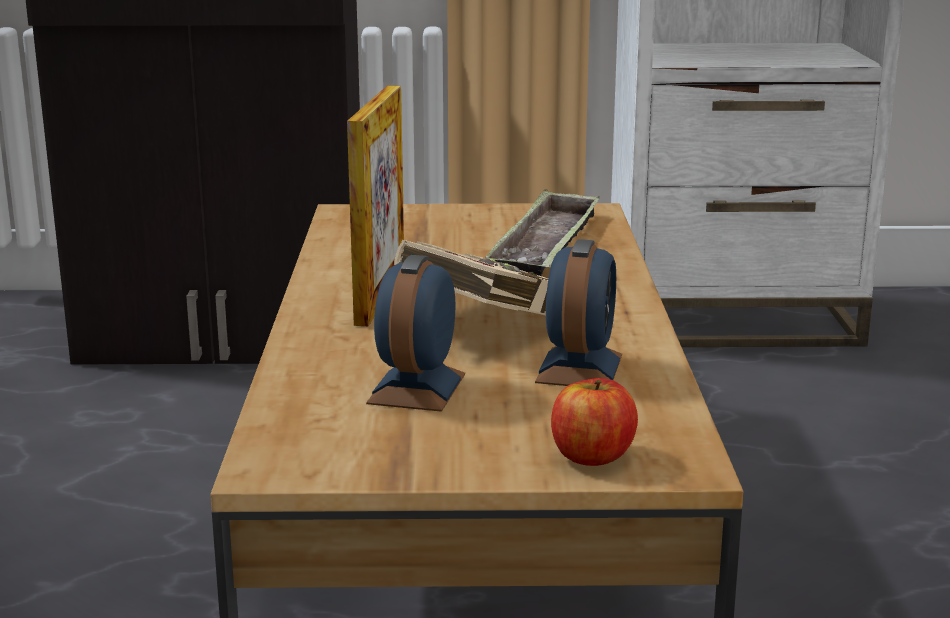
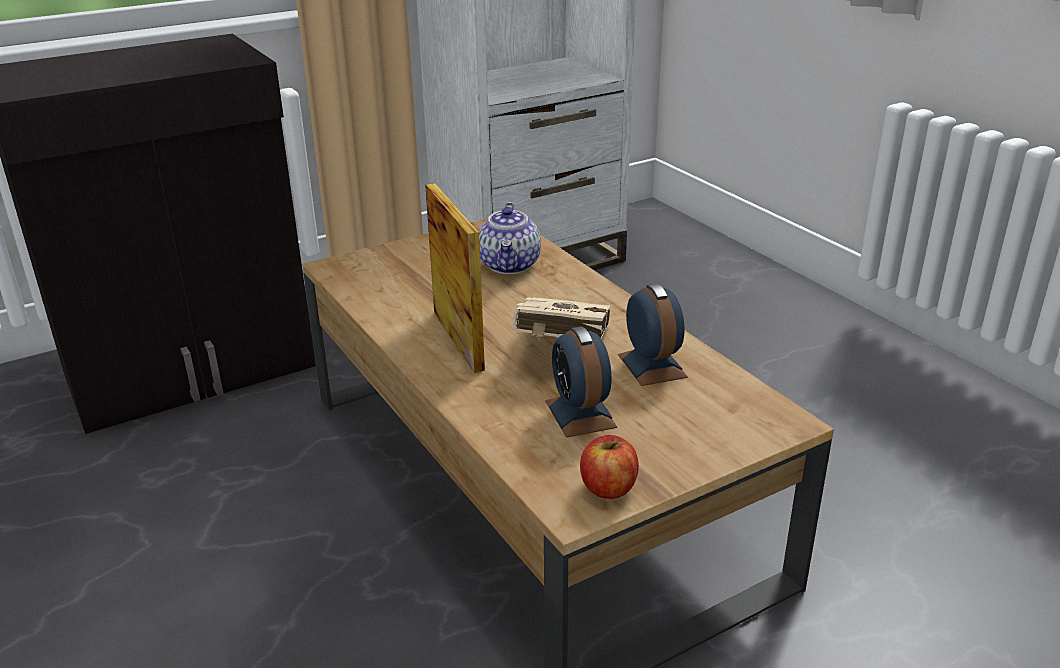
camera: 30 degrees left, 10 degrees up
(546, 246) = (510, 265): tray -> teapot
(592, 456) = (737, 432): apple -> apple (608, 488)

